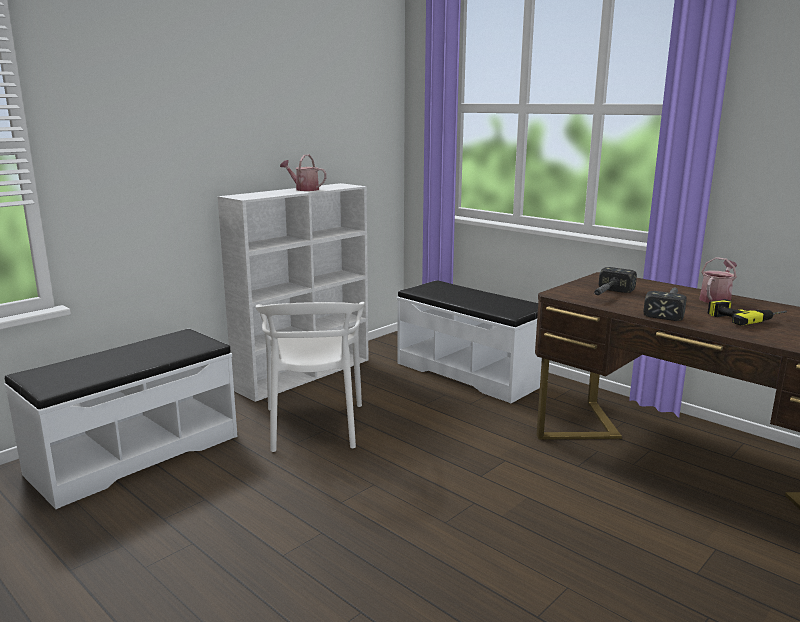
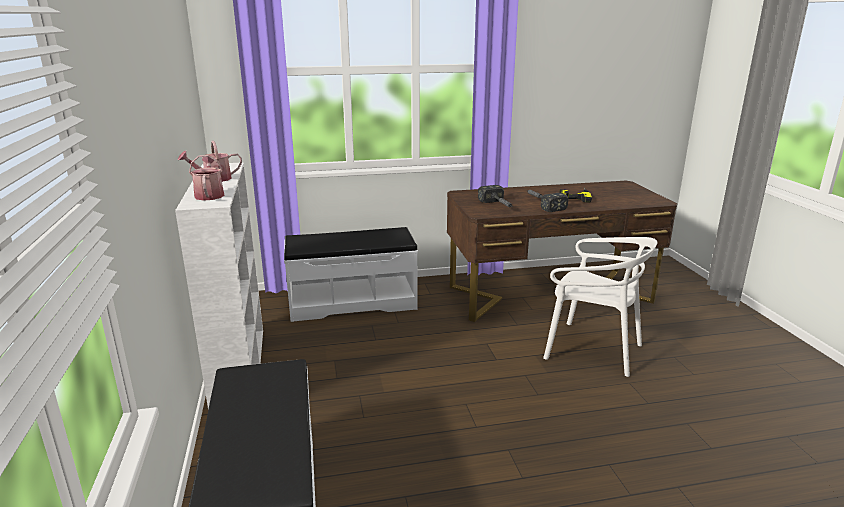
camera: 55 degrees left, 5 degrees up
(314, 426) = (346, 398): white chair -> white chair (592, 349)
(716, 299) = (538, 190): watering can -> watering can (209, 195)

